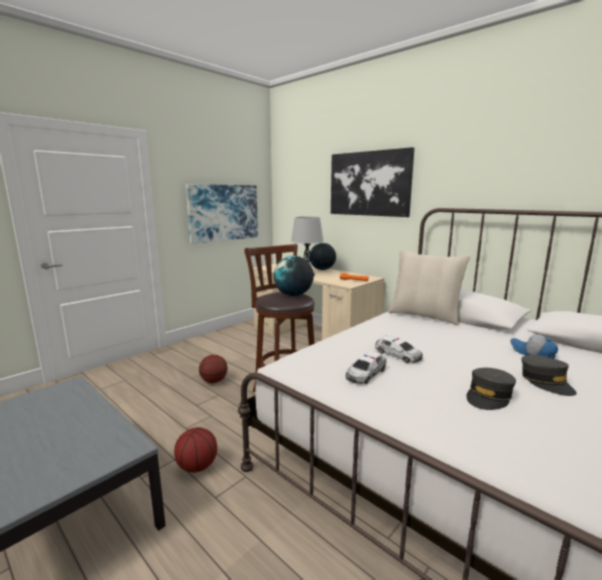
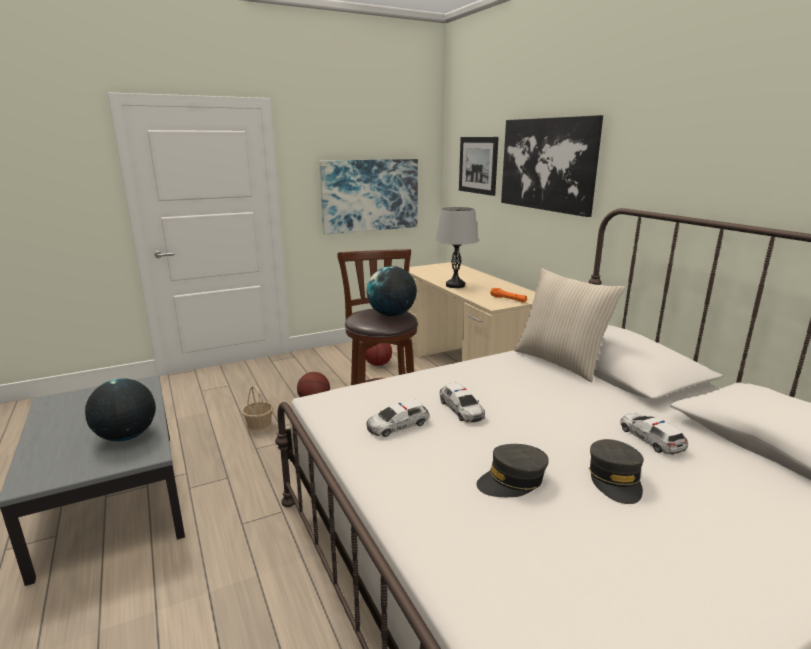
camera: 20 degrees right, 5 degrees up
(176, 408) = (259, 426): none -> basket
(197, 466) = (244, 490): basketball -> basketball (378, 364)
(306, 188) = (478, 165): none -> picture
(322, 269) = (485, 278): globe -> globe (126, 436)
(532, 353) = (650, 438): cap -> toy car

